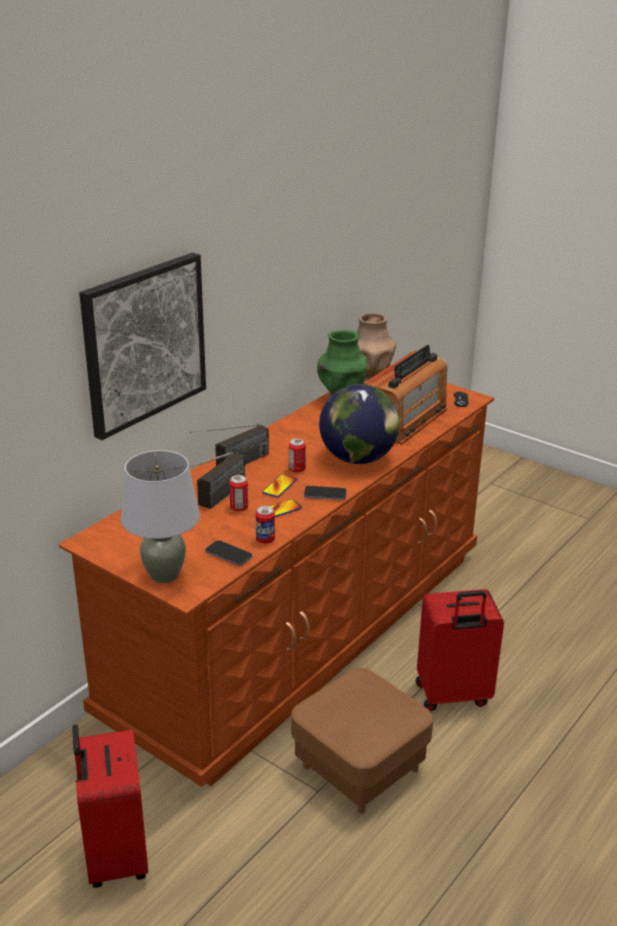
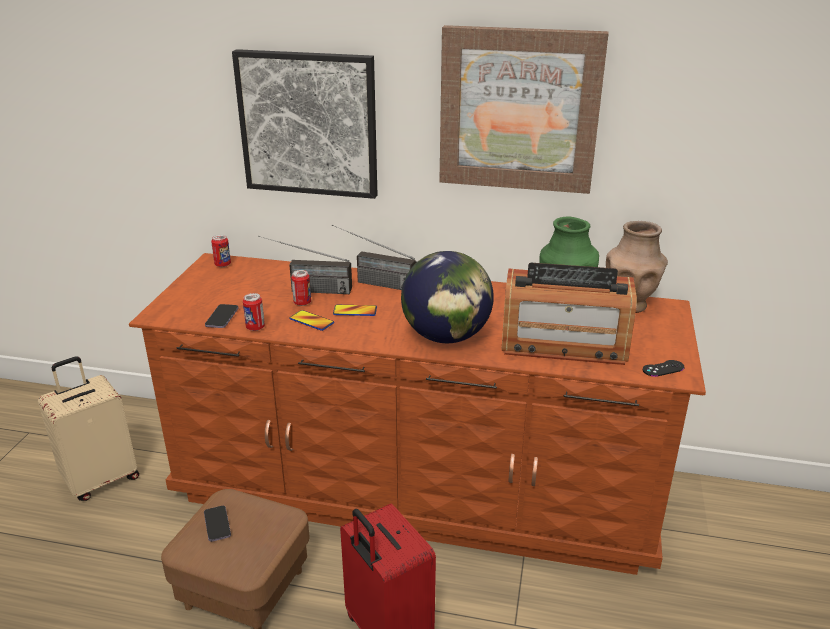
camera: 65 degrees right, 0 degrees up
(114, 856) = (101, 479): red suitcase -> beige suitcase
(165, 575) = (178, 300): grey table lamp -> none
(285, 260) = (519, 110): none -> picture
(297, 469) = (394, 311): can -> can (223, 265)
(325, 494) = (358, 336): phone -> phone (217, 524)

